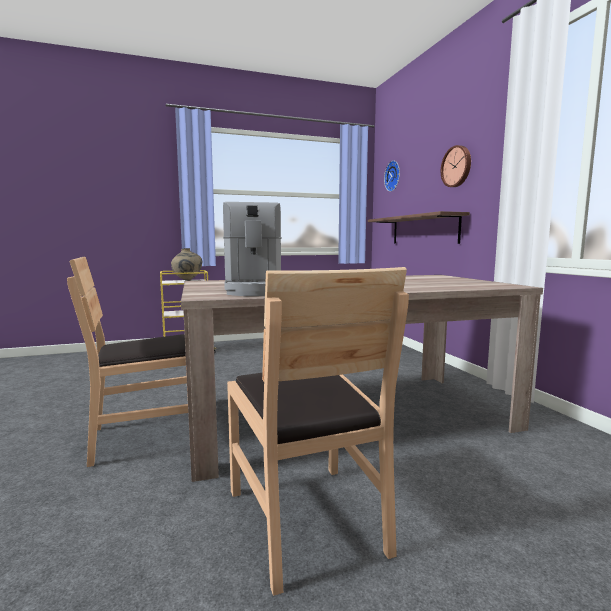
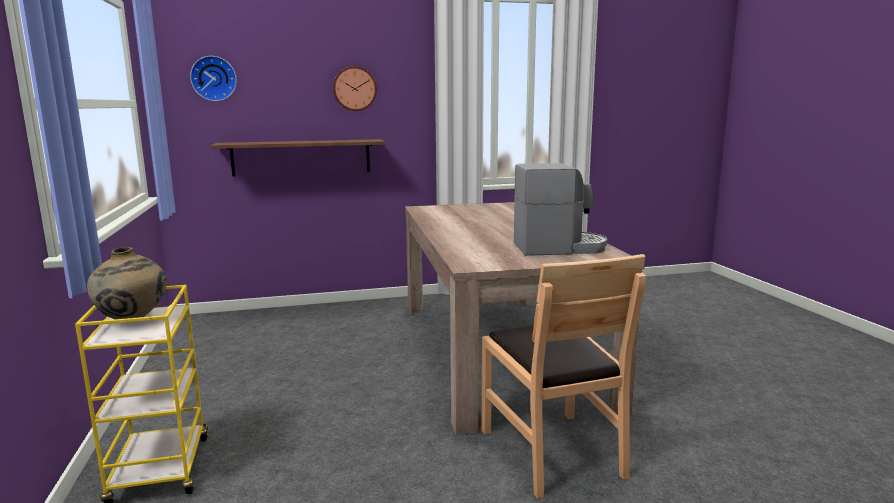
camera: 85 degrees left, 5 degrees up
(306, 519) = (654, 373): brown chair -> none

